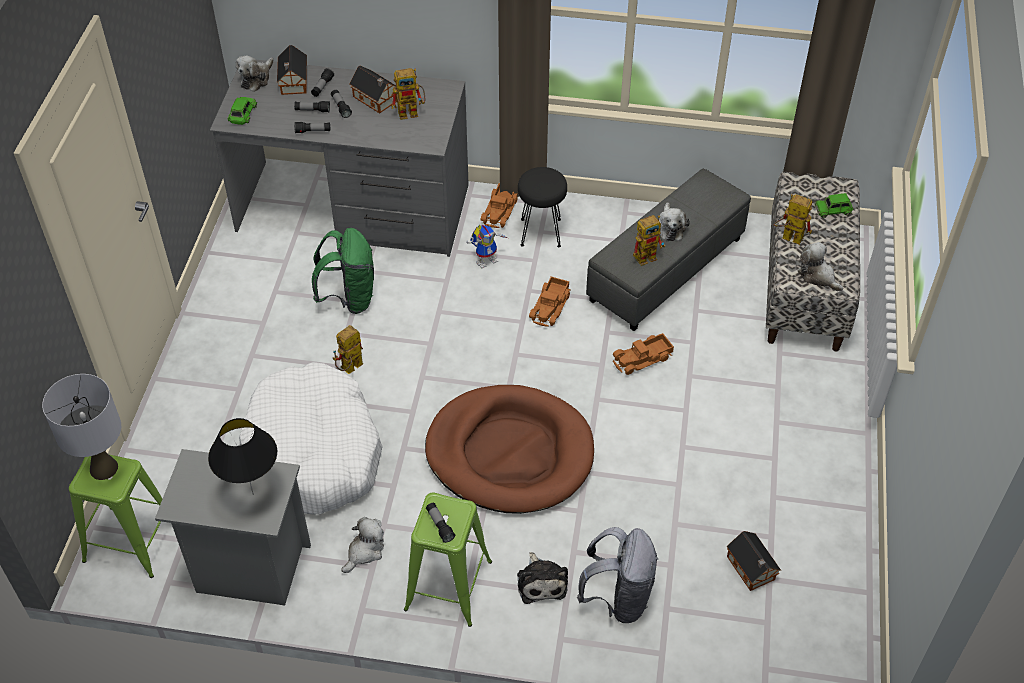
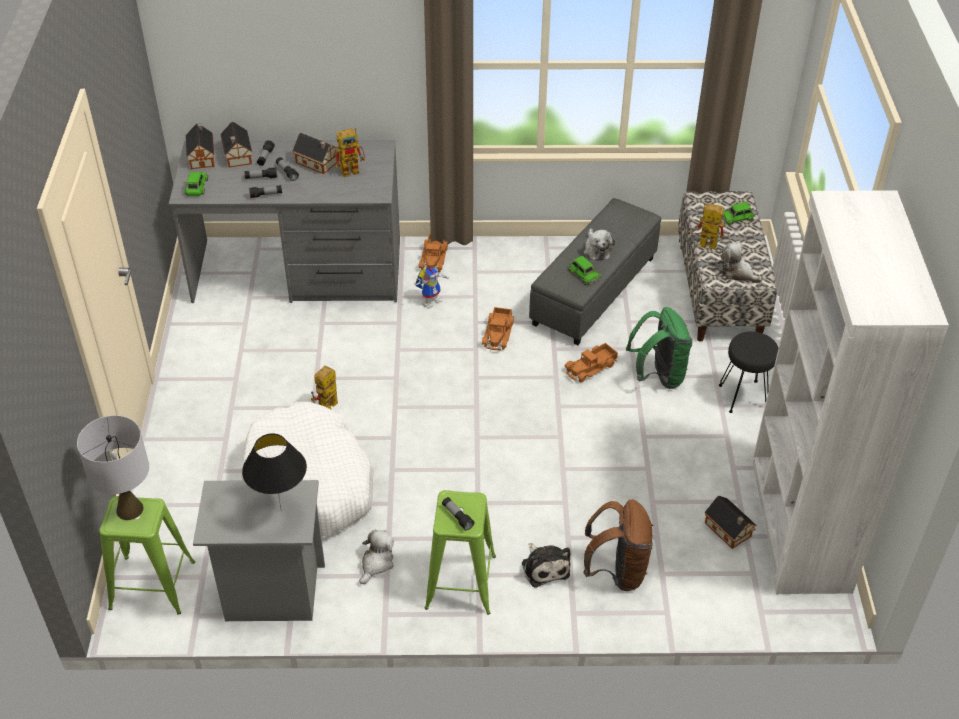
camera: 10 degrees left, 5 degrees down
(256, 79) = (202, 156): plush toy -> toy house
(349, 298) = (312, 348): green backpack -> green backpack (658, 375)
(510, 453) = (490, 461): brown dog bed -> none
(541, 233) = (475, 272): black stool -> black stool (744, 396)
(618, 598) = (617, 571): grey backpack -> brown backpack
(648, 255) = (584, 274): toy robot -> green toy car
(831, 574) = (798, 525): none -> white bookcase

